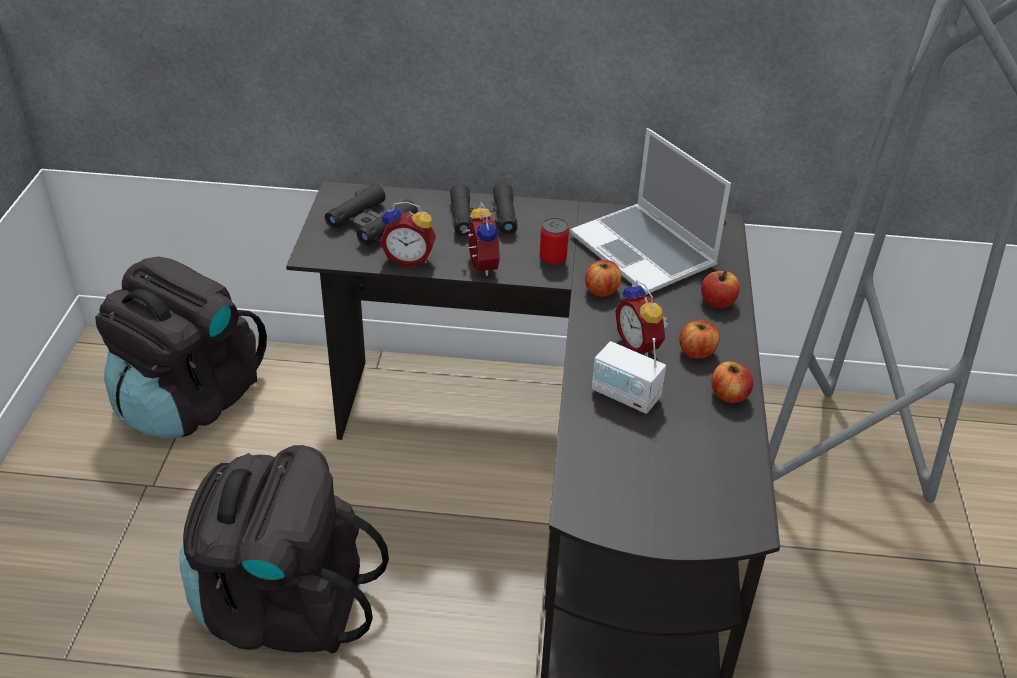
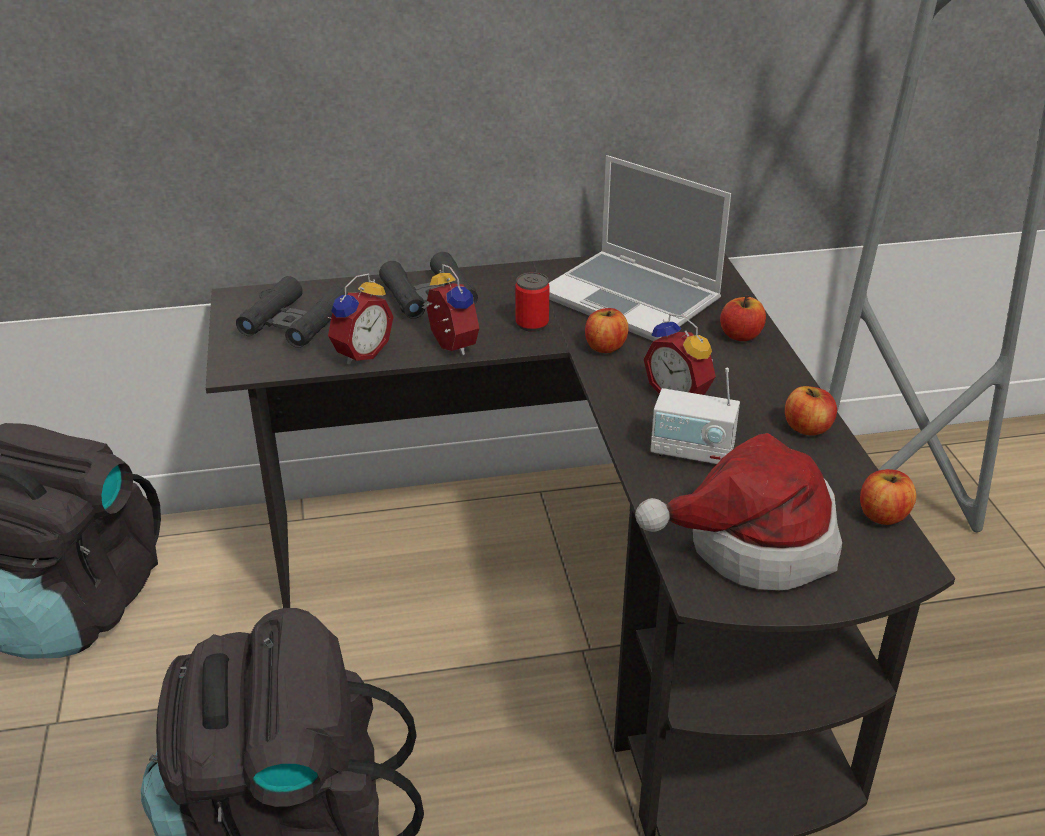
camera: 15 degrees left, 5 degrees down
(409, 258) = (360, 353): alarm clock -> alarm clock turned 45 degrees counterclockwise
(633, 481) = (752, 543): none -> hat
(696, 352) = (746, 390): apple -> apple (883, 515)

